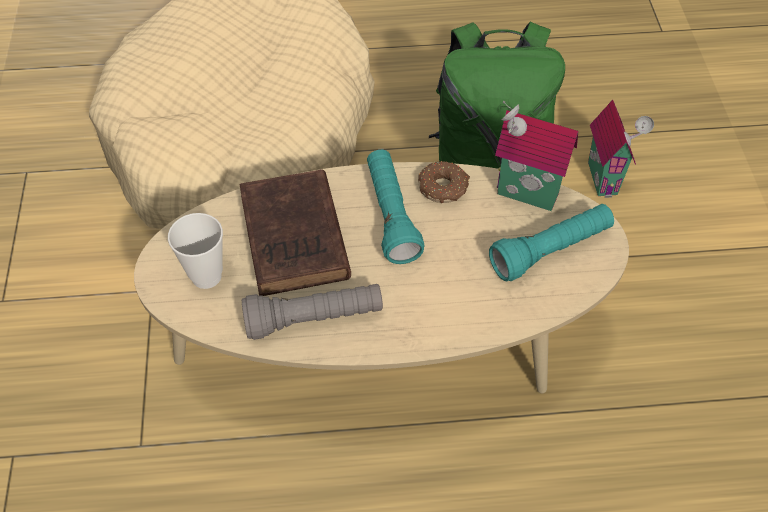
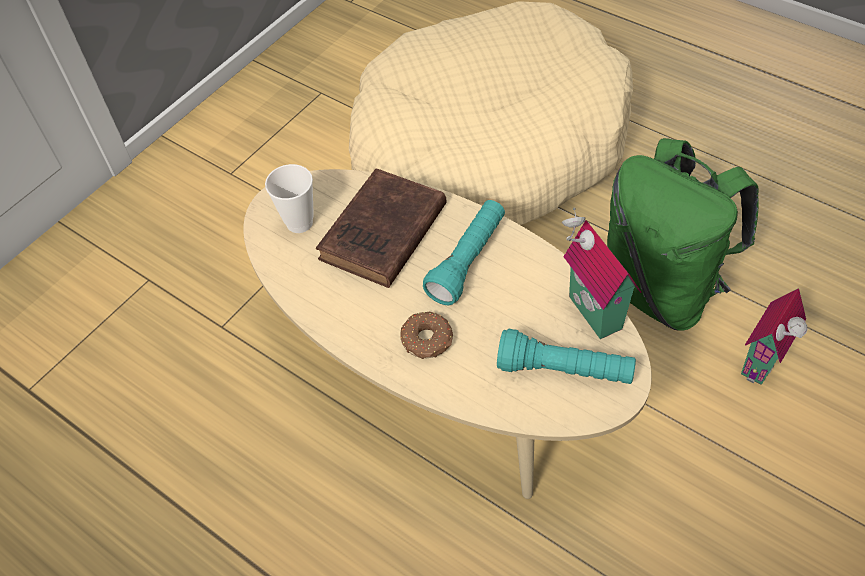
camera: 45 degrees right, 0 degrees up
(314, 319) = (337, 300): grey flashlight -> none
(443, 187) = (531, 265): donut -> donut (427, 340)

